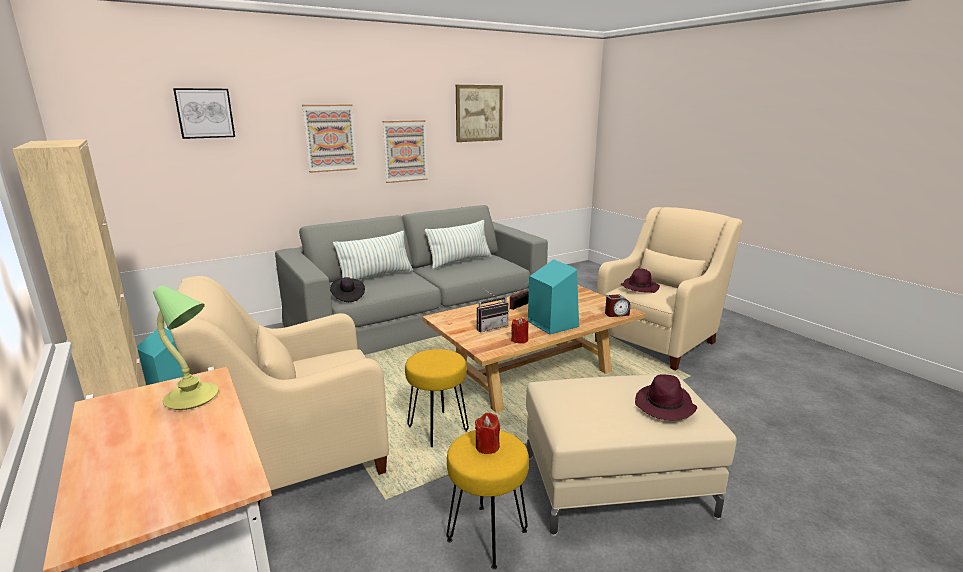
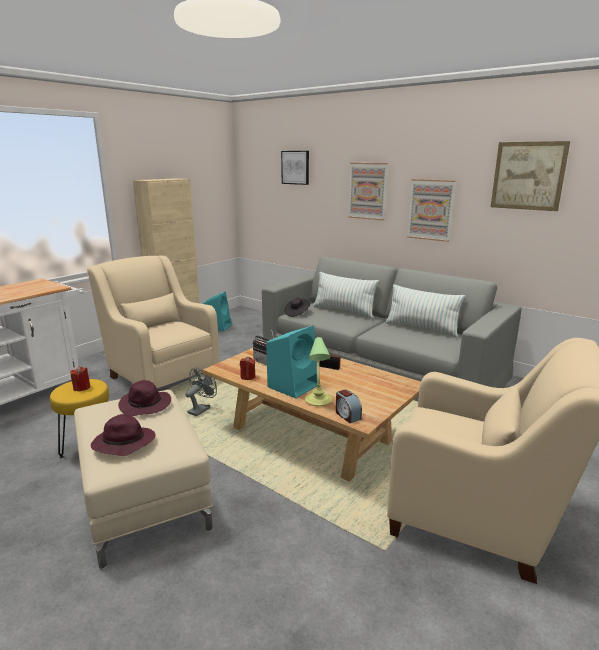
camera: 70 degrees right, 0 degrees up
(193, 398) = (38, 289): table lamp -> table lamp (318, 400)
(437, 430) = (201, 409): yellow stool -> grey fan
(639, 287) = (443, 421): purple hat -> purple hat (146, 405)

